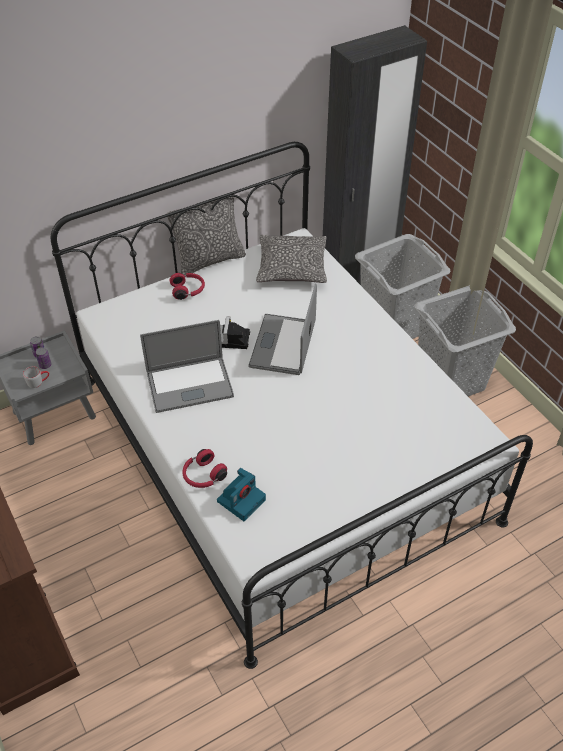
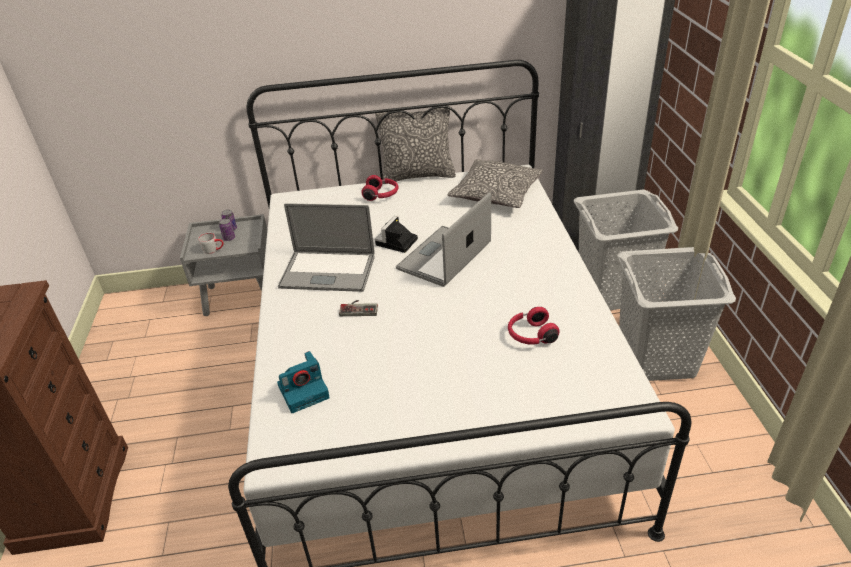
camera: 25 degrees right, 10 degrees down
(203, 476) = (282, 356): red headphones -> red headphones (531, 335)
(240, 413) = (359, 308): none -> game controller

